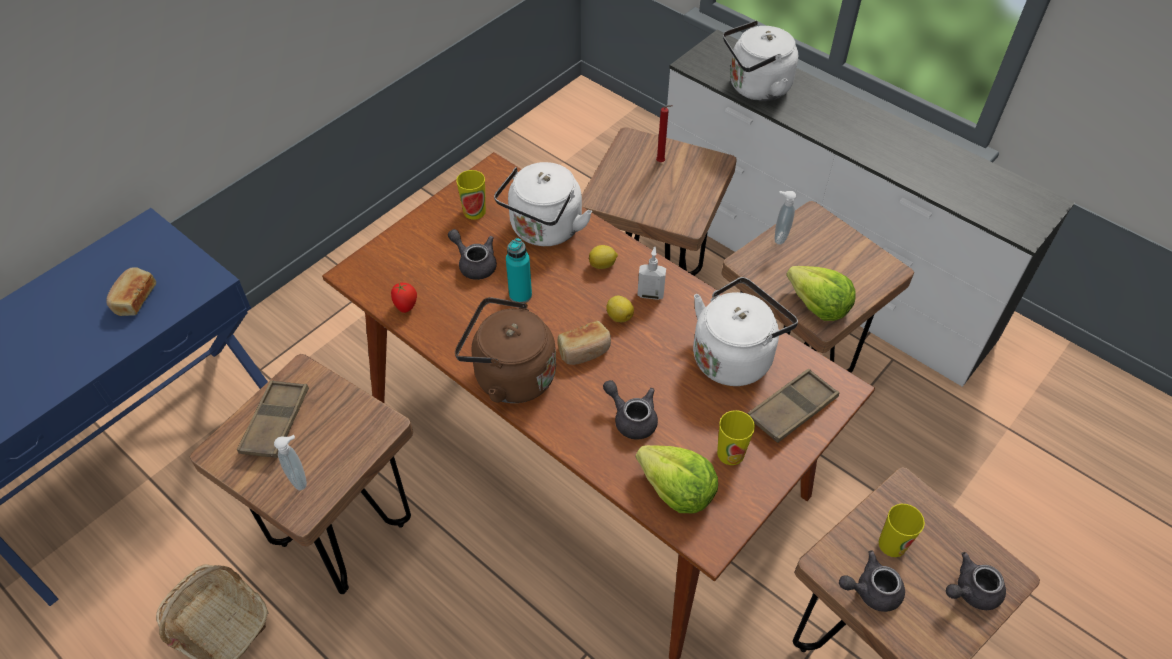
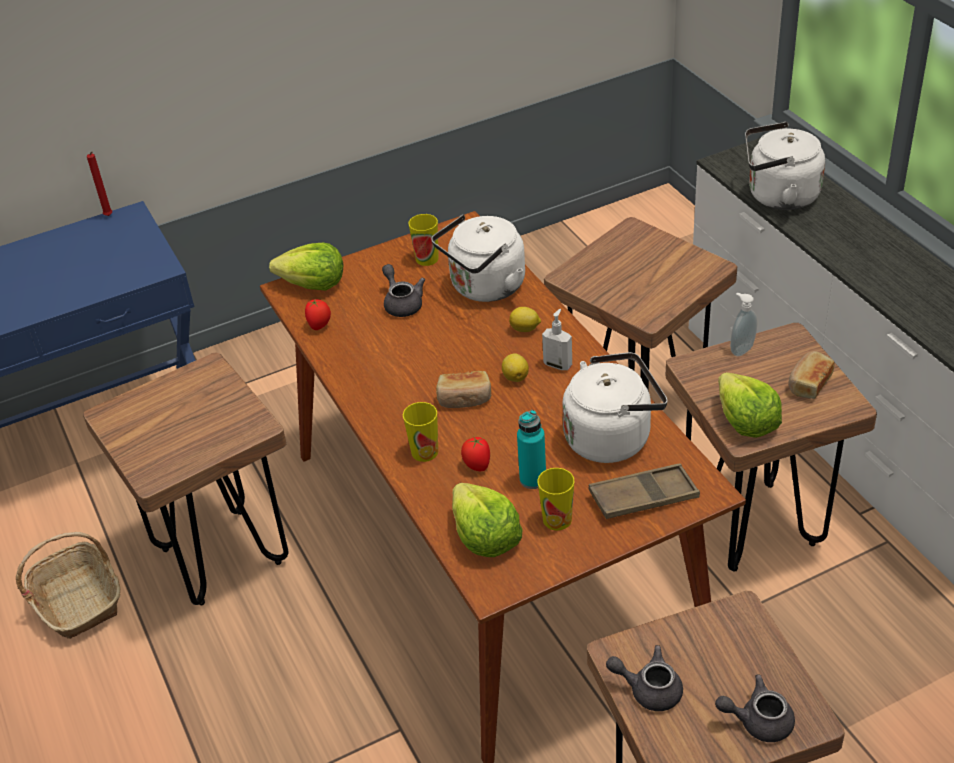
camera: 25 degrees right, 10 degrees down
(134, 299) = (92, 270): bread -> bread (808, 383)
(276, 422) = (167, 402): brown tray -> none
(300, 478) = (164, 452): soap dispenser -> none
(376, 262) = (313, 284): none -> lettuce
(509, 376) = (381, 404): brown kettle -> none
(520, 295) = (430, 338): turquoise bottle -> turquoise bottle (533, 479)
(631, 418) = (477, 466): grey teapot -> tomato
(661, 162) = (652, 256): red candle -> red candle (109, 216)
(892, 544) = (696, 655): cup -> cup (424, 452)

